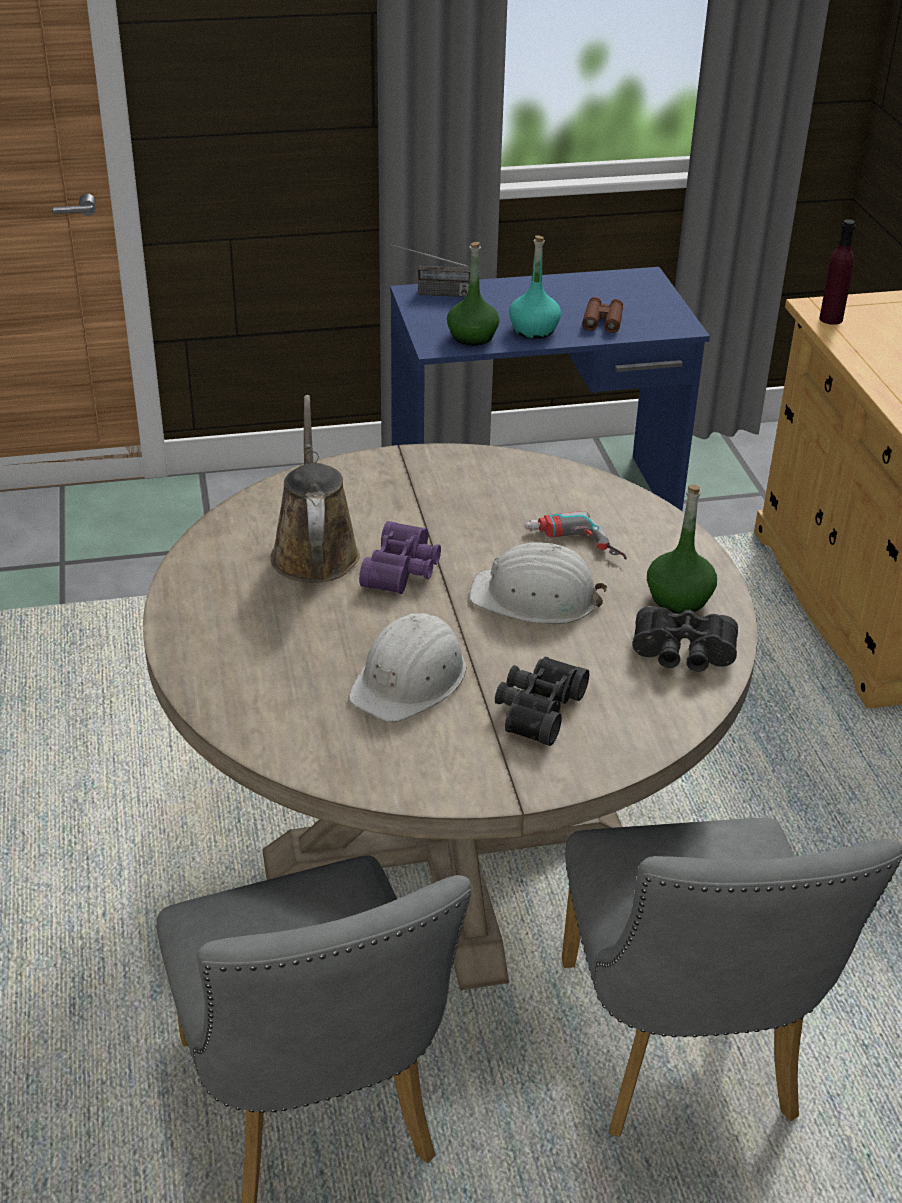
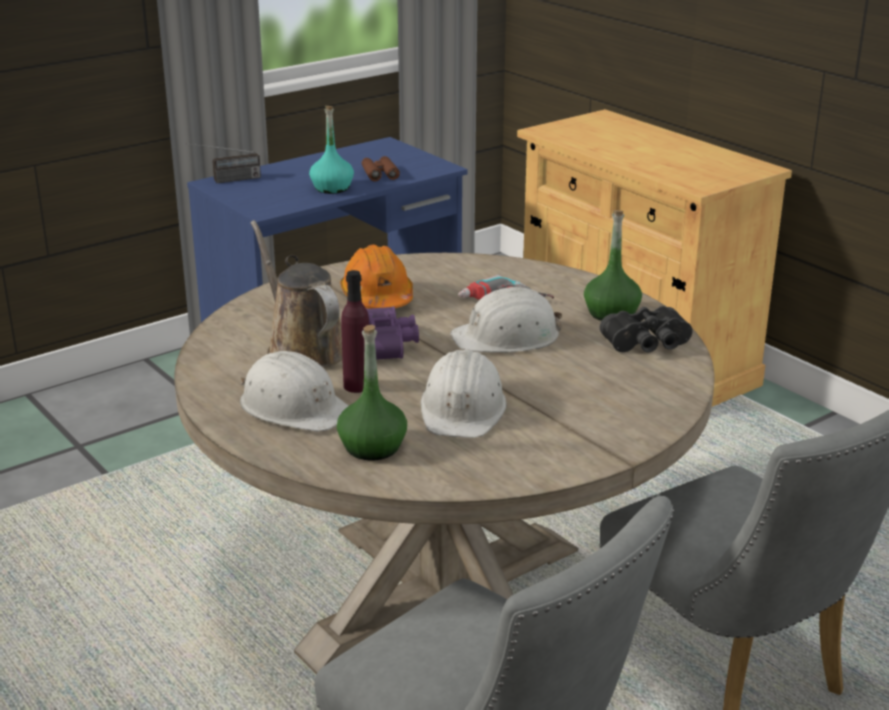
camera: 25 degrees left, 10 degrees down
(249, 624) = (294, 407): none -> white hard hat
(442, 504) = (377, 298): none -> orange hard hat
(472, 337) = (287, 201): green bottle -> green bottle (372, 447)
(536, 709) = (577, 402): black binoculars -> none
(831, 319) = (560, 135): purple bottle -> purple bottle (357, 386)

